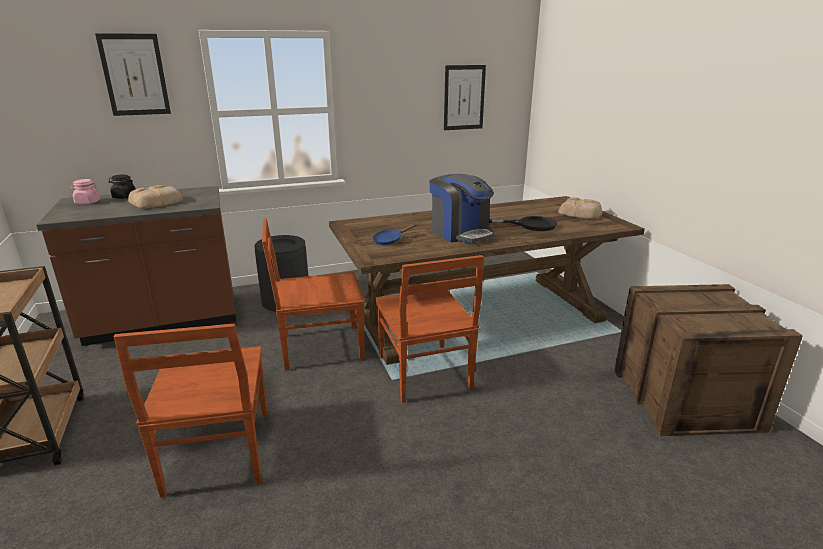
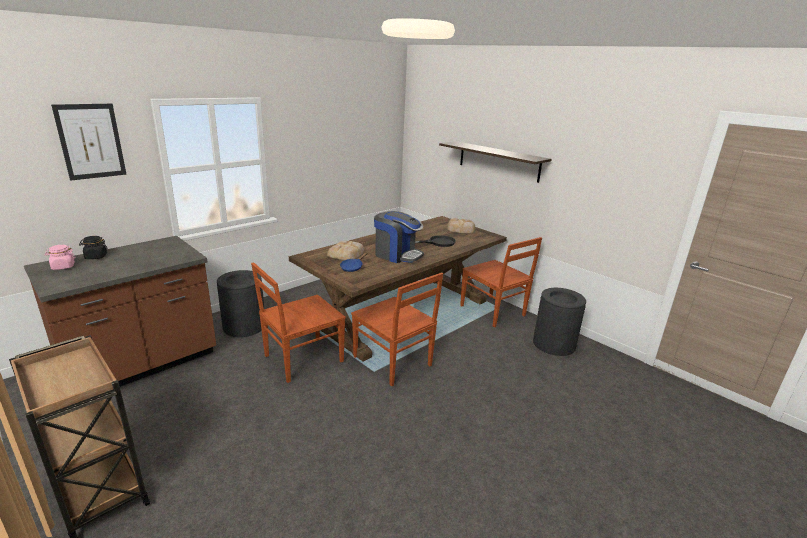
camera: 25 degrees left, 0 degrees up
(157, 202) = (138, 258): bread -> bread (346, 254)
(218, 454) = (283, 457): brown chair -> brown chair (493, 311)
(464, 97) = (359, 145): picture -> none
(642, 113) = (498, 161): none -> shelf
(685, 399) = (554, 344): crate -> black trash can

